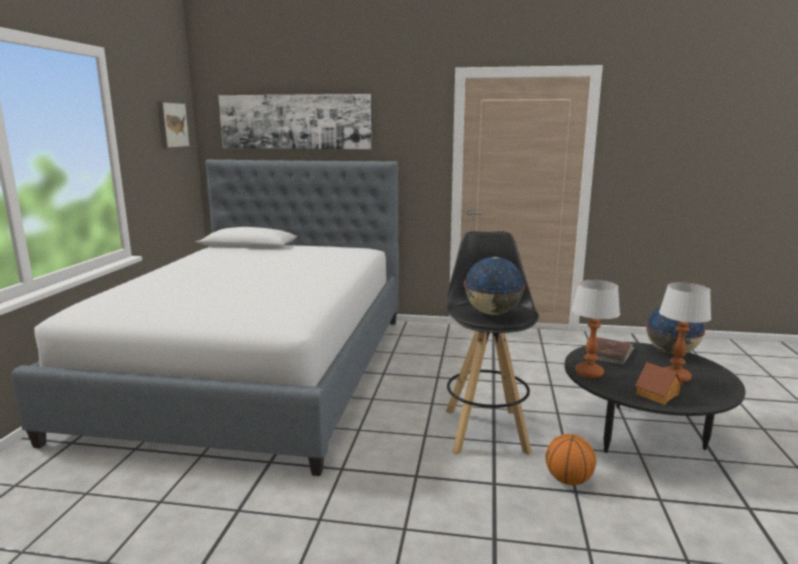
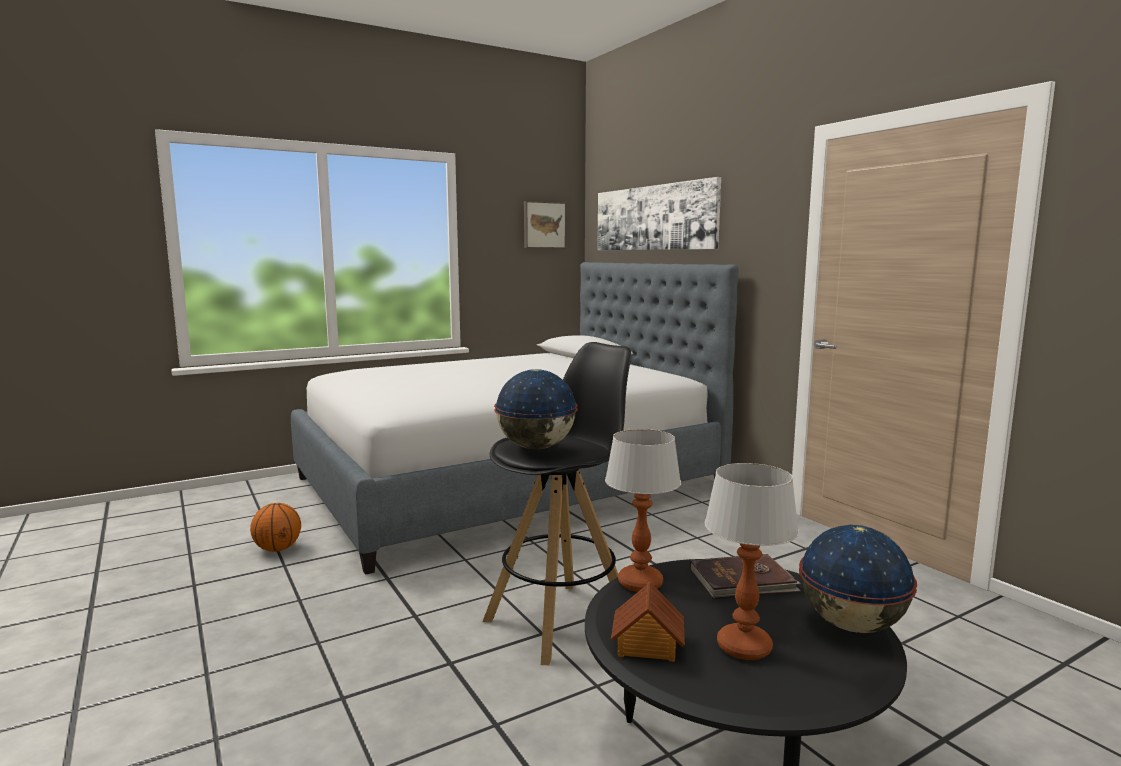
camera: 50 degrees right, 5 degrees down
(568, 480) = (516, 711): basketball -> basketball (278, 549)

